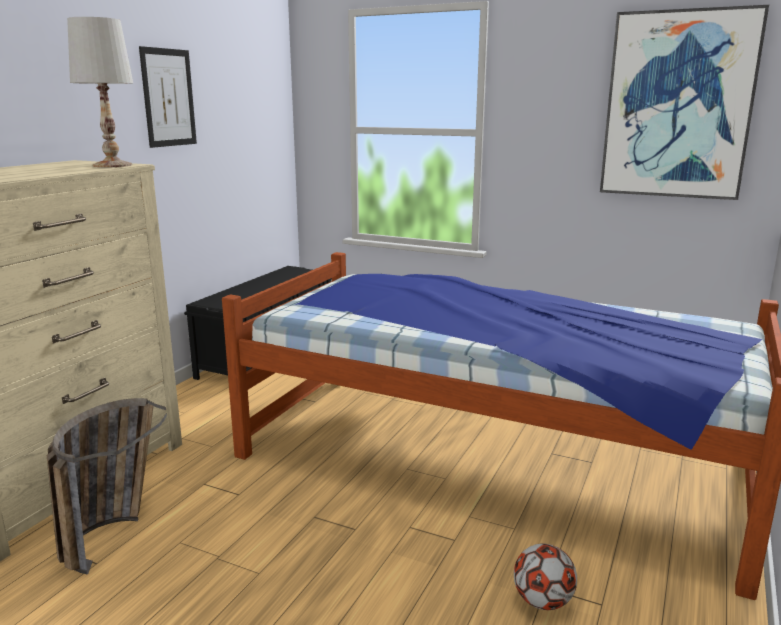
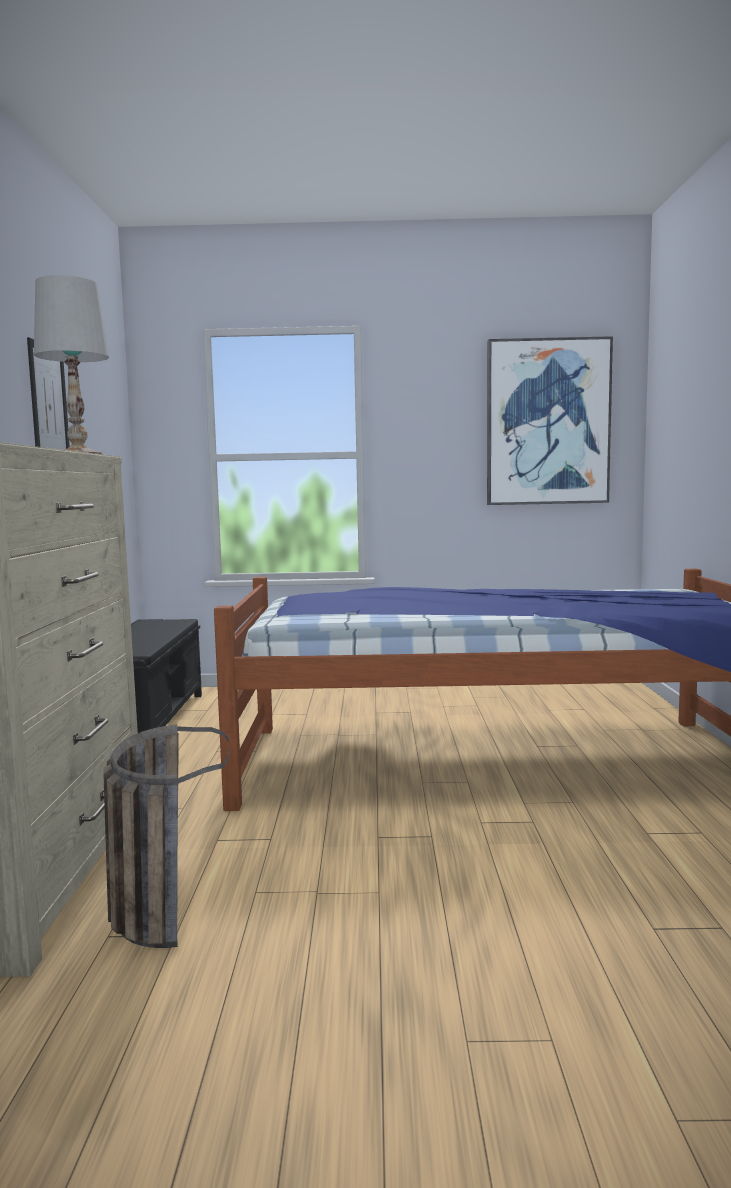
camera: 25 degrees left, 10 degrees down
(542, 601) = (656, 842): football -> none

